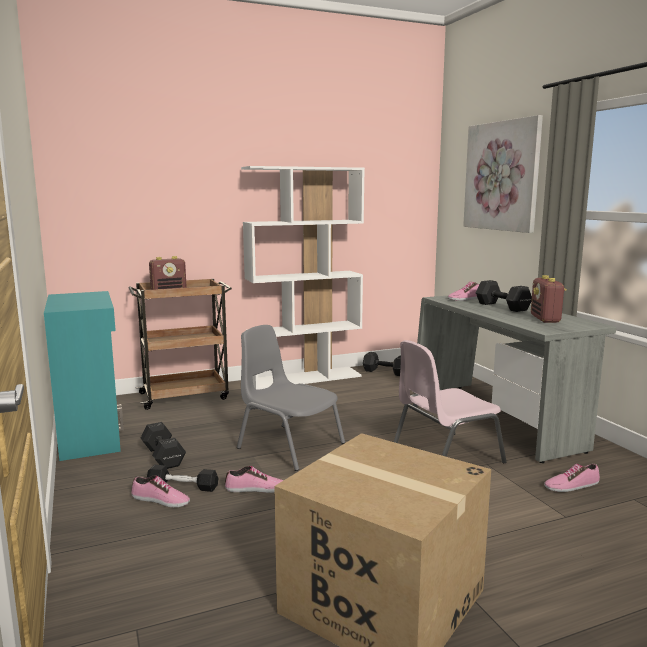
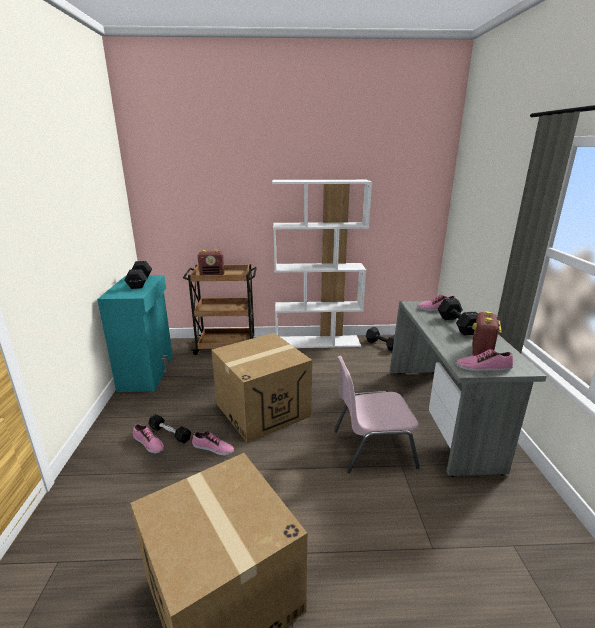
camera: 20 degrees right, 10 degrees up
(163, 457) = (175, 402): black dumbbell -> black dumbbell (139, 283)
(289, 445) = (262, 409): grey chair -> cardboard box
(501, 176) = (493, 196): picture -> none
(571, 485) = (462, 511): shoe -> shoe (483, 367)

